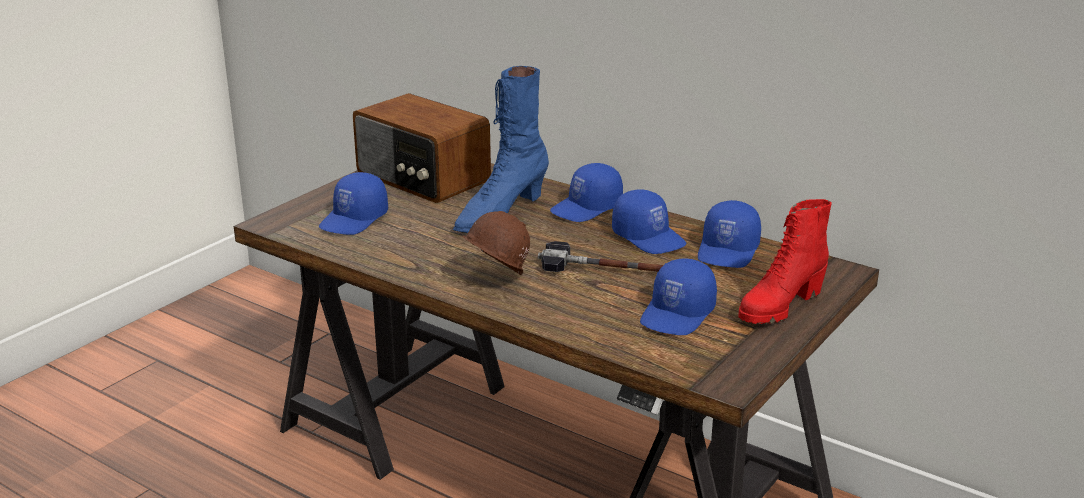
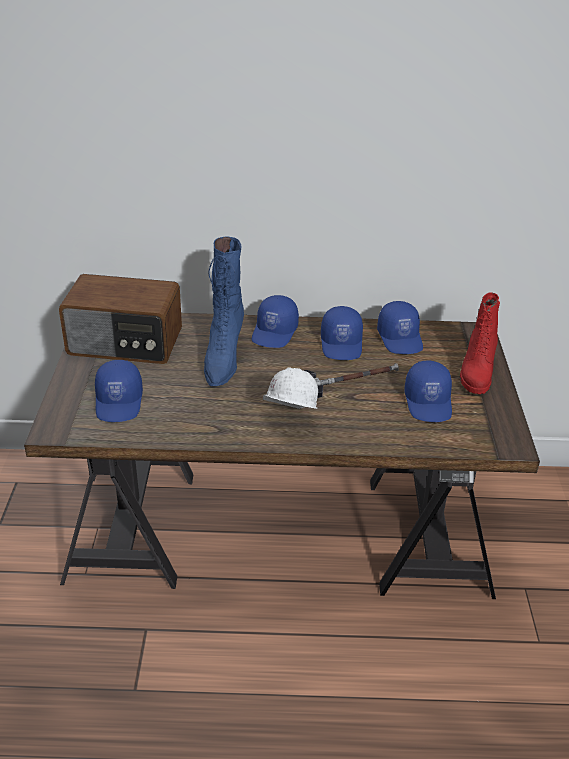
camera: 35 degrees left, 10 degrees up
(495, 281) = (288, 420): brown hard hat -> white hard hat
(649, 237) = (342, 344): blue cap -> blue cap turned 75 degrees clockwise

